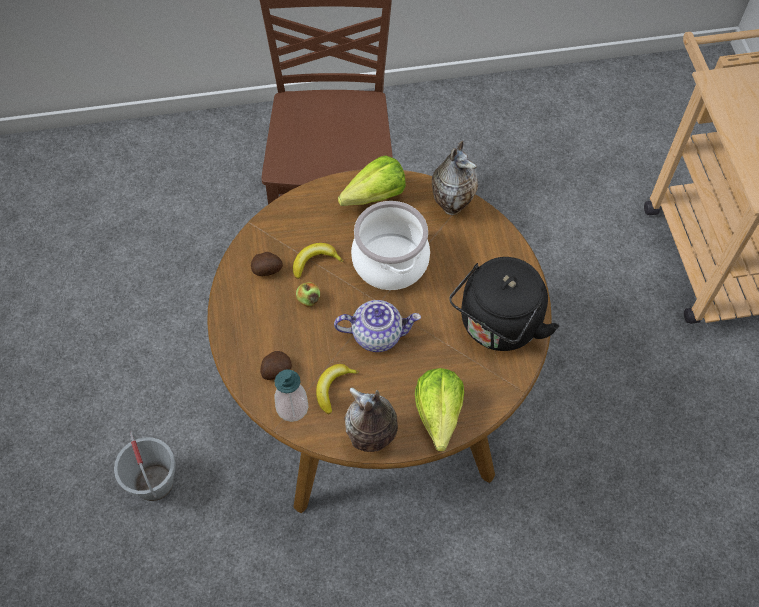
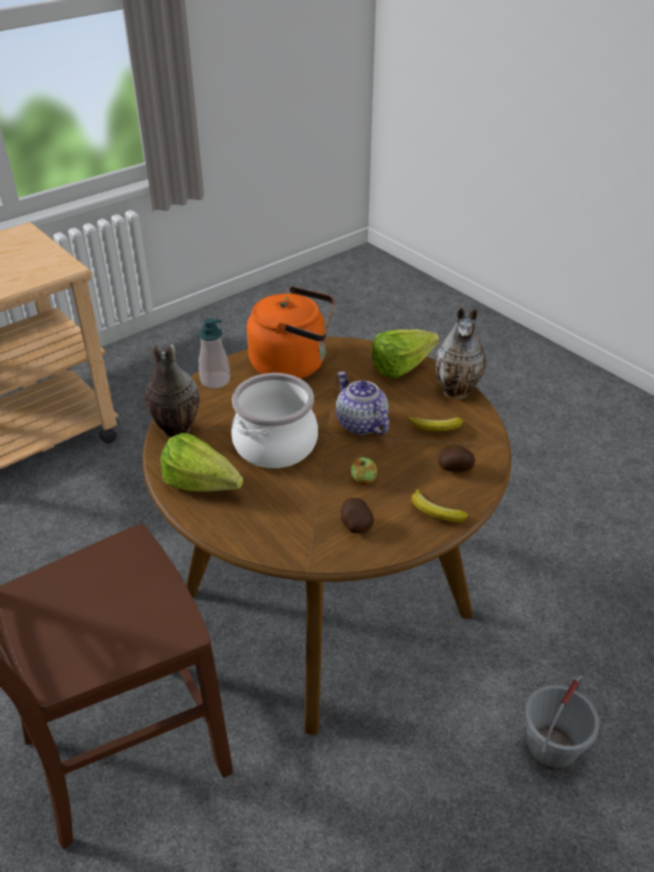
camera: 120 degrees left, 20 degrees down
(292, 407) = (477, 444): soap dispenser -> soap dispenser (215, 380)
(315, 262) = (317, 494): banana -> banana (435, 512)
(497, 326) = (293, 364): black kettle -> orange kettle

